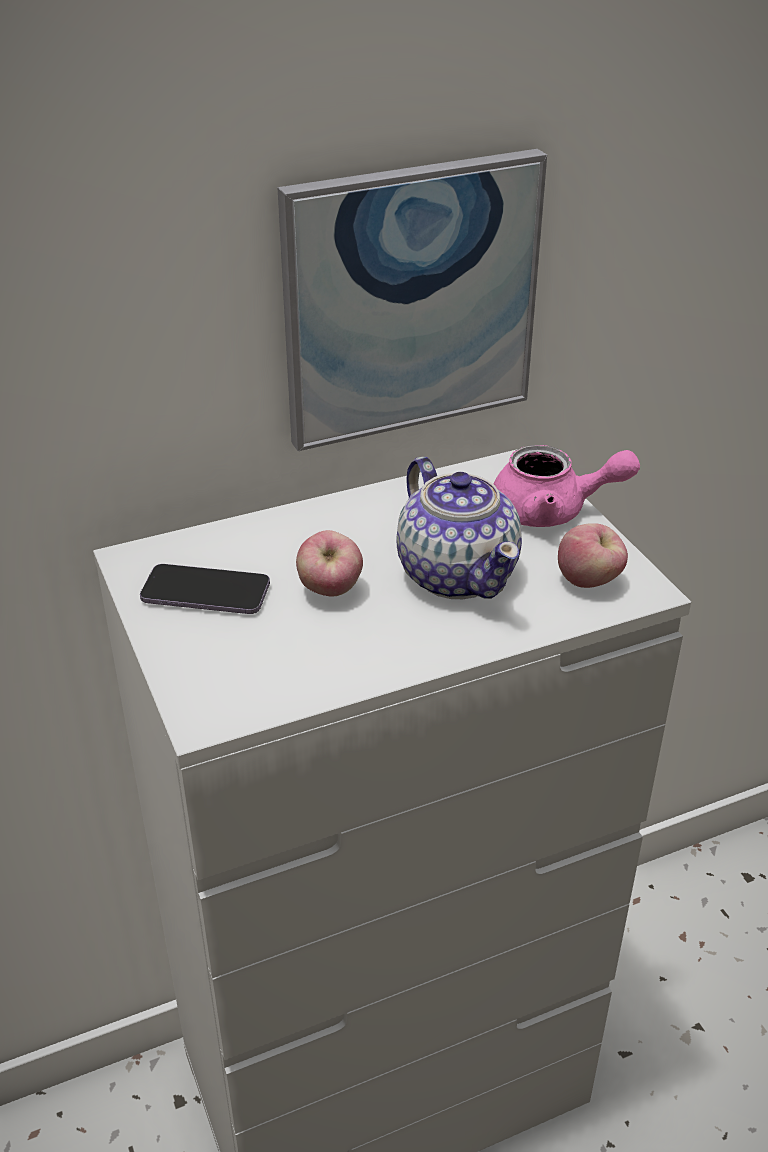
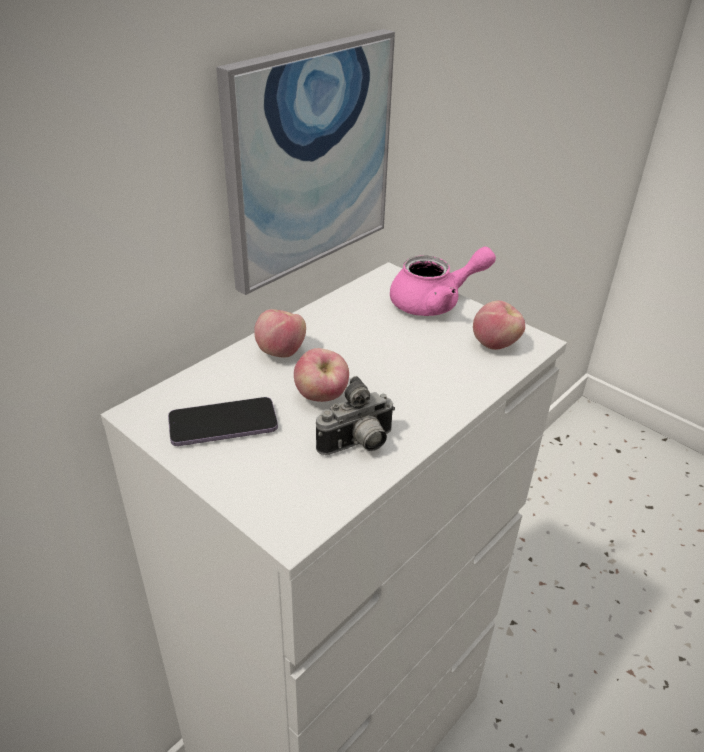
camera: 25 degrees left, 0 degrees up
(320, 529) = (281, 352): none -> apple
(333, 654) = (358, 445): none -> camera
(457, 573) = (404, 361): teapot -> none

